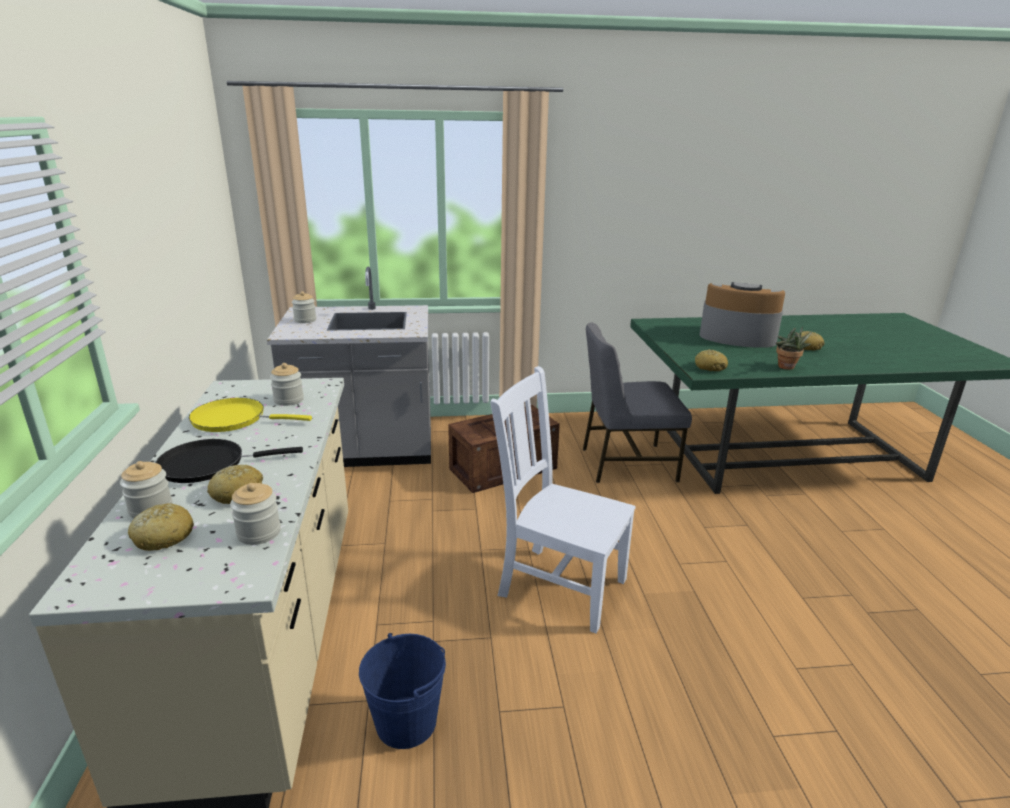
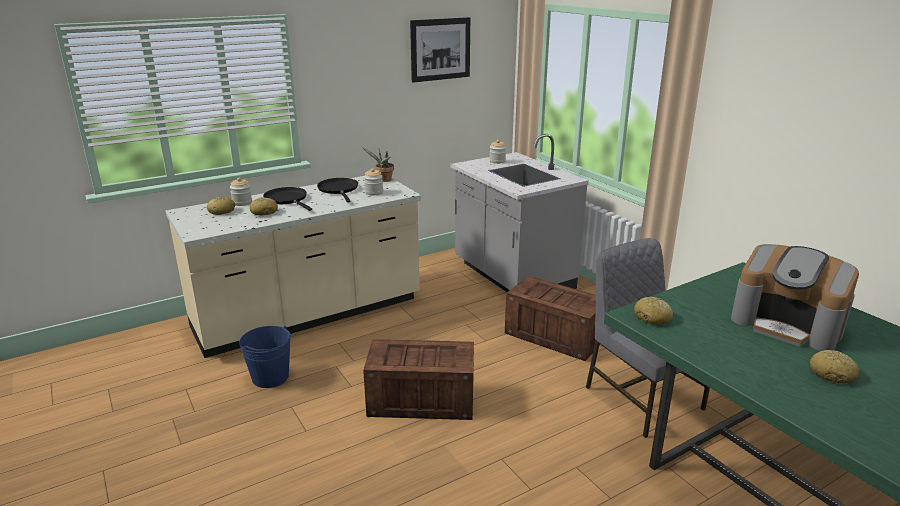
camera: 65 degrees right, 0 degrees up
(186, 179) = (440, 49): none -> picture
(234, 419) = (339, 189): yellow frying pan -> black frying pan
(259, 533) = (232, 225): jar -> none
(558, 585) = (423, 400): white chair -> crate
(737, 337) = (787, 324): coffee machine -> coffee machine turned 135 degrees clockwise
(787, 368) = (723, 363): potted plant -> potted plant (383, 180)

